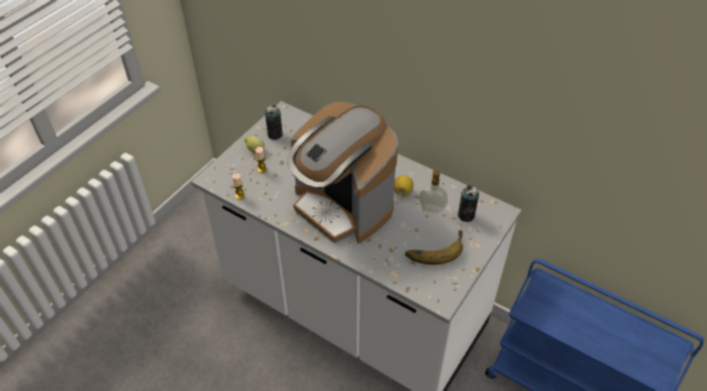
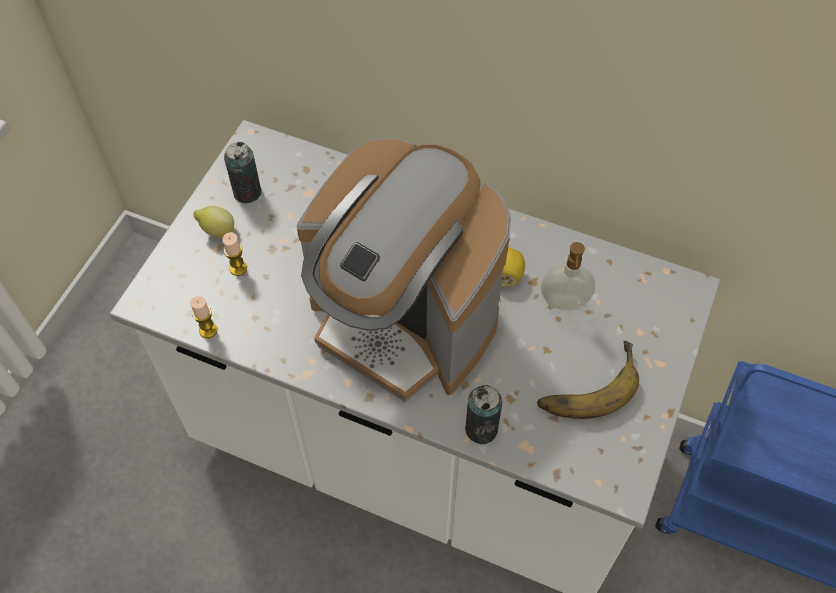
camera: 10 degrees left, 10 degrees up
(466, 215) = (627, 306): can -> can (481, 429)

